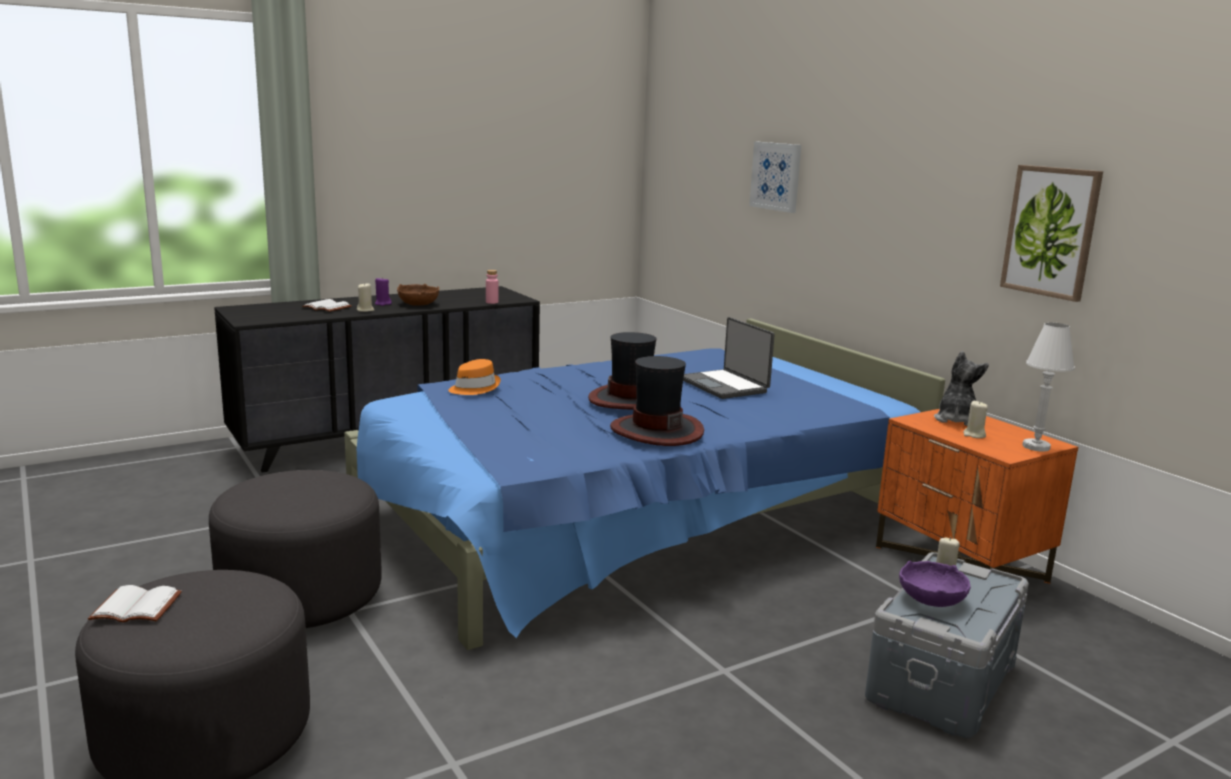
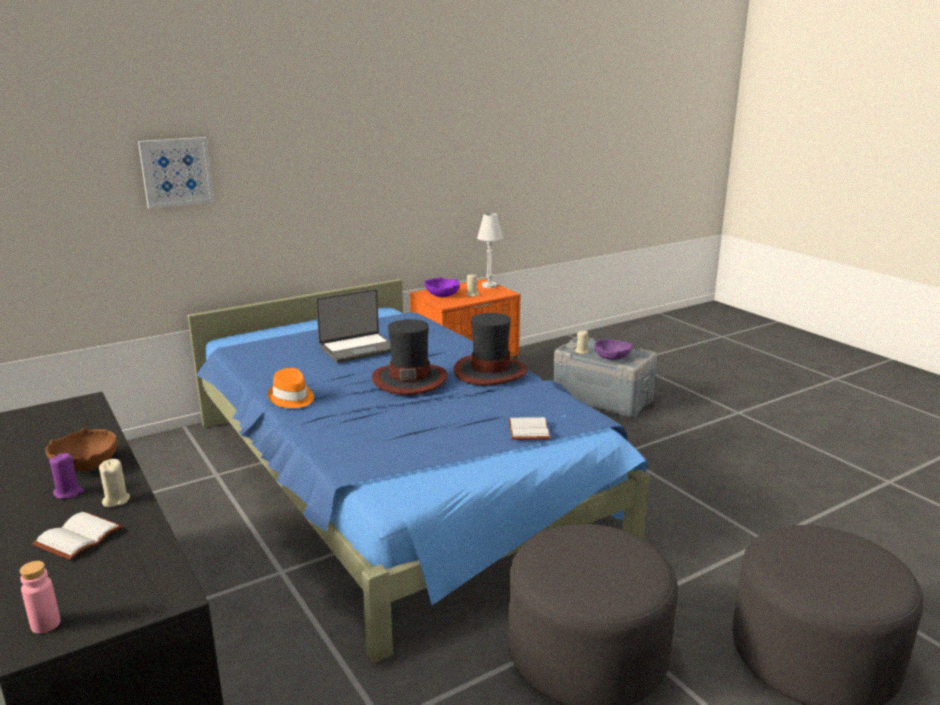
camera: 90 degrees left, 5 degrees up
(138, 606) = (852, 590): white book -> white book (527, 430)
(474, 388) = (372, 448): orange hat -> orange hat (291, 398)
(492, 302) = (97, 417): pink bottle -> pink bottle (45, 624)
(955, 420) = (442, 295): plush toy -> purple bowl
(1051, 231) = (442, 164): picture -> none

